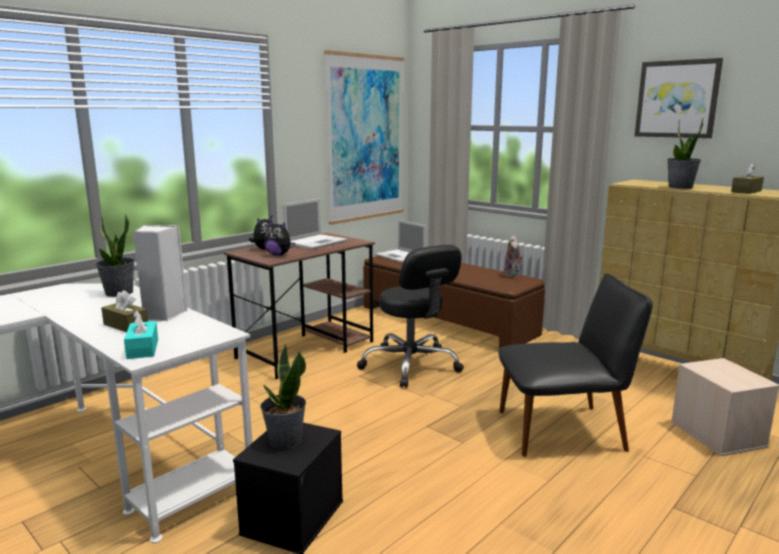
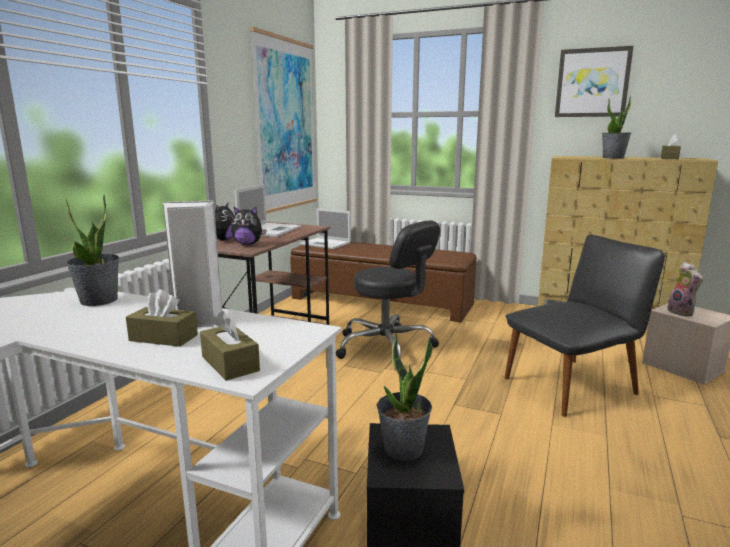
camera: 20 degrees left, 0 degrees up
(143, 349) = (230, 363): turquoise tissue box -> brown tissue box
(512, 275) = (447, 251): plush toy -> plush toy (682, 312)

